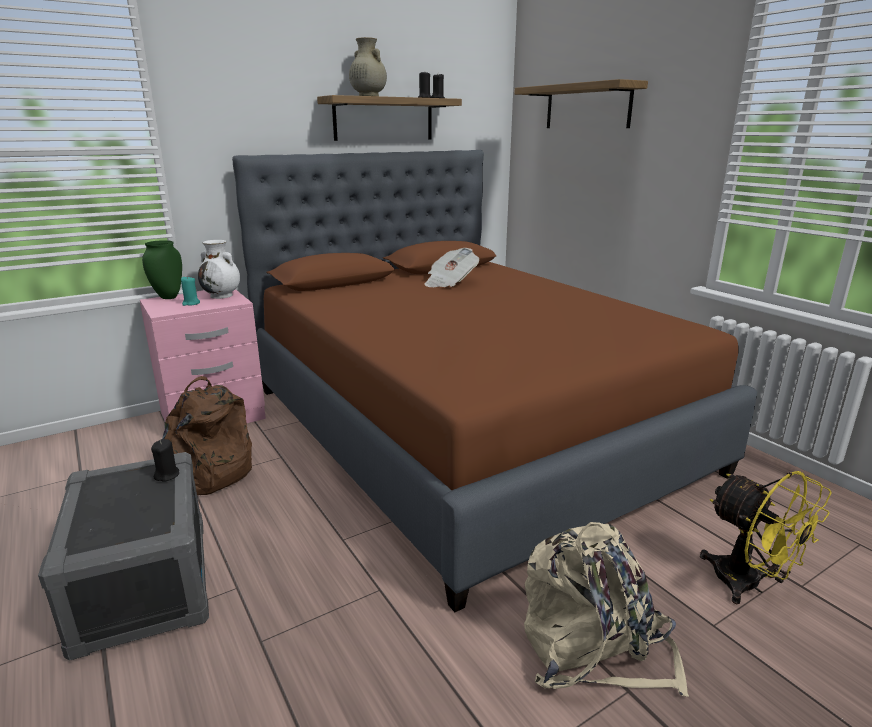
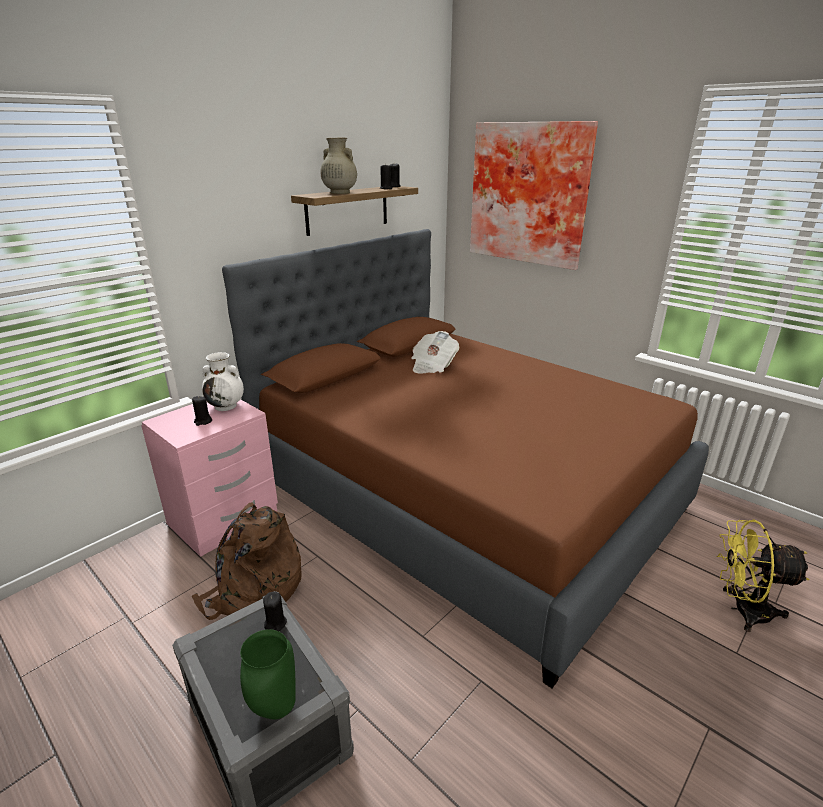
camera: 15 degrees left, 5 degrees up
(169, 297) = (172, 415): green vase -> green vase (276, 710)
(191, 303) = (203, 421): turquoise candle -> black candle
(587, 106) = (529, 194): shelf -> picture
(593, 647) = (667, 694): beige backpack -> none
(748, 585) = (742, 610): yellow fan -> yellow fan turned 150 degrees clockwise

